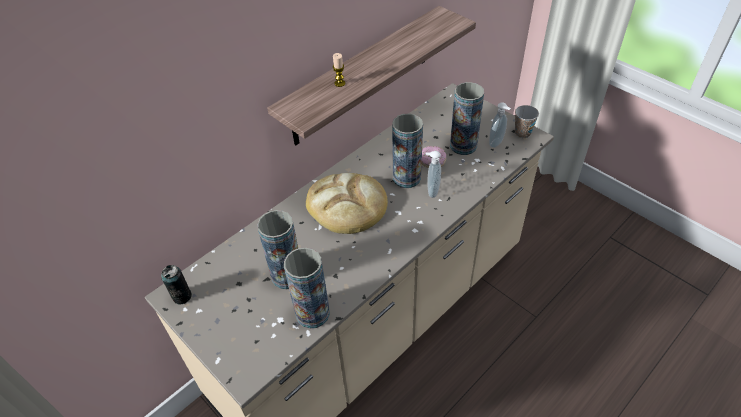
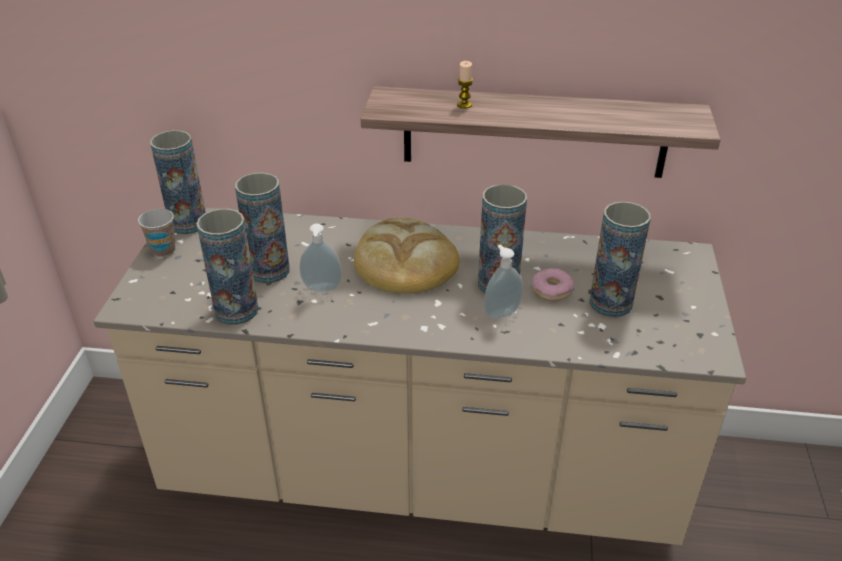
camera: 50 degrees right, 10 degrees down
(182, 296) = (188, 223): can -> vase
(497, 143) = (655, 330): soap dispenser -> soap dispenser (322, 289)
(522, 133) = (707, 344): cup -> cup (163, 250)

